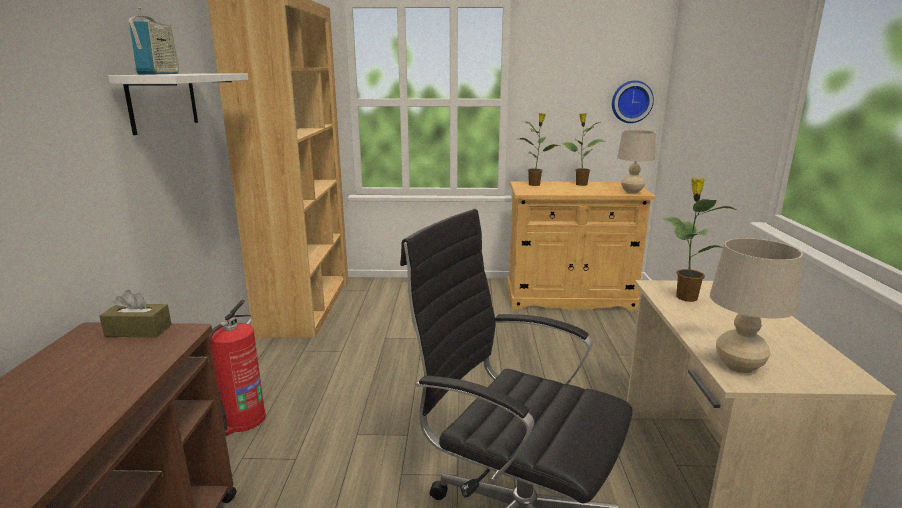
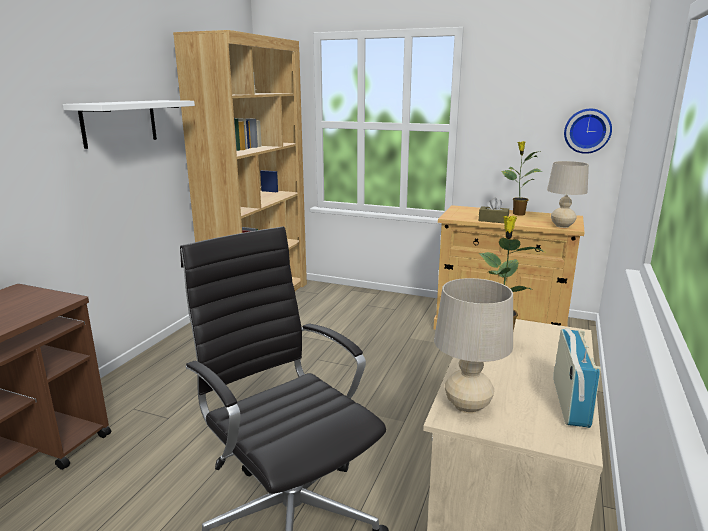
camera: 20 degrees right, 0 degrees up
(138, 330) = (41, 294): brown tissue box -> brown tissue box (493, 220)
(159, 74) = (105, 102): radio -> radio (570, 402)
(242, 420) = (152, 380): fire extinguisher -> none
(535, 184) = (470, 210): potted plant -> none

